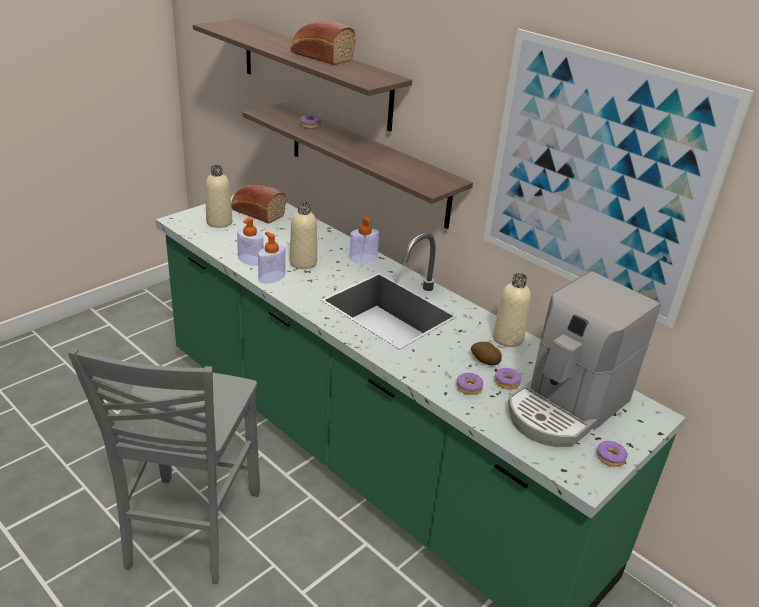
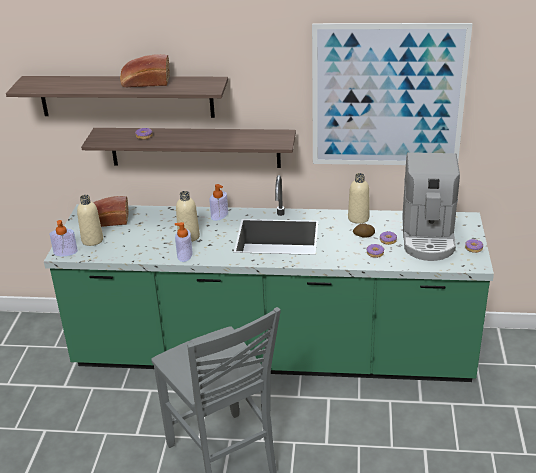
camera: 35 degrees left, 0 degrees up
(250, 260) = (154, 252): soap dispenser -> soap dispenser (65, 252)

